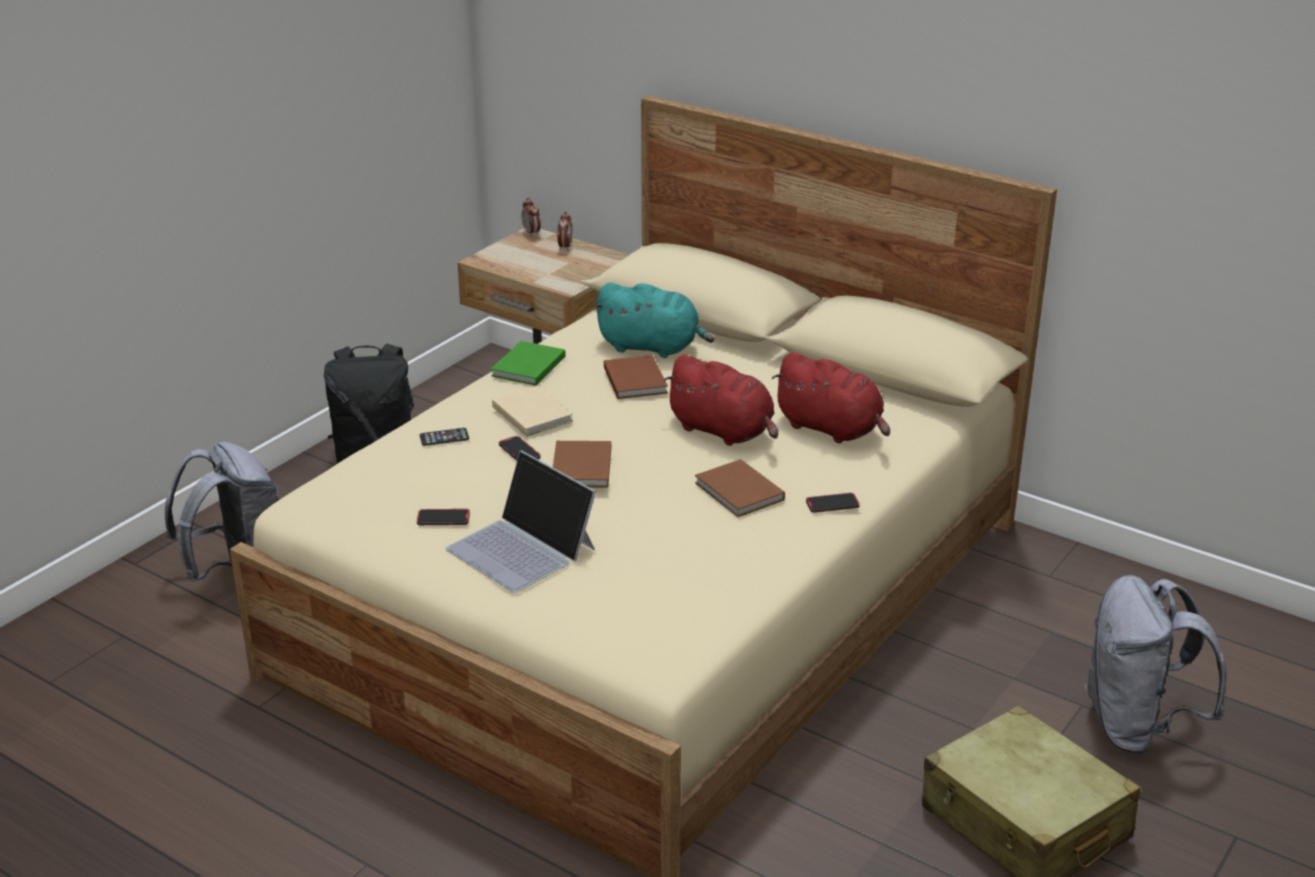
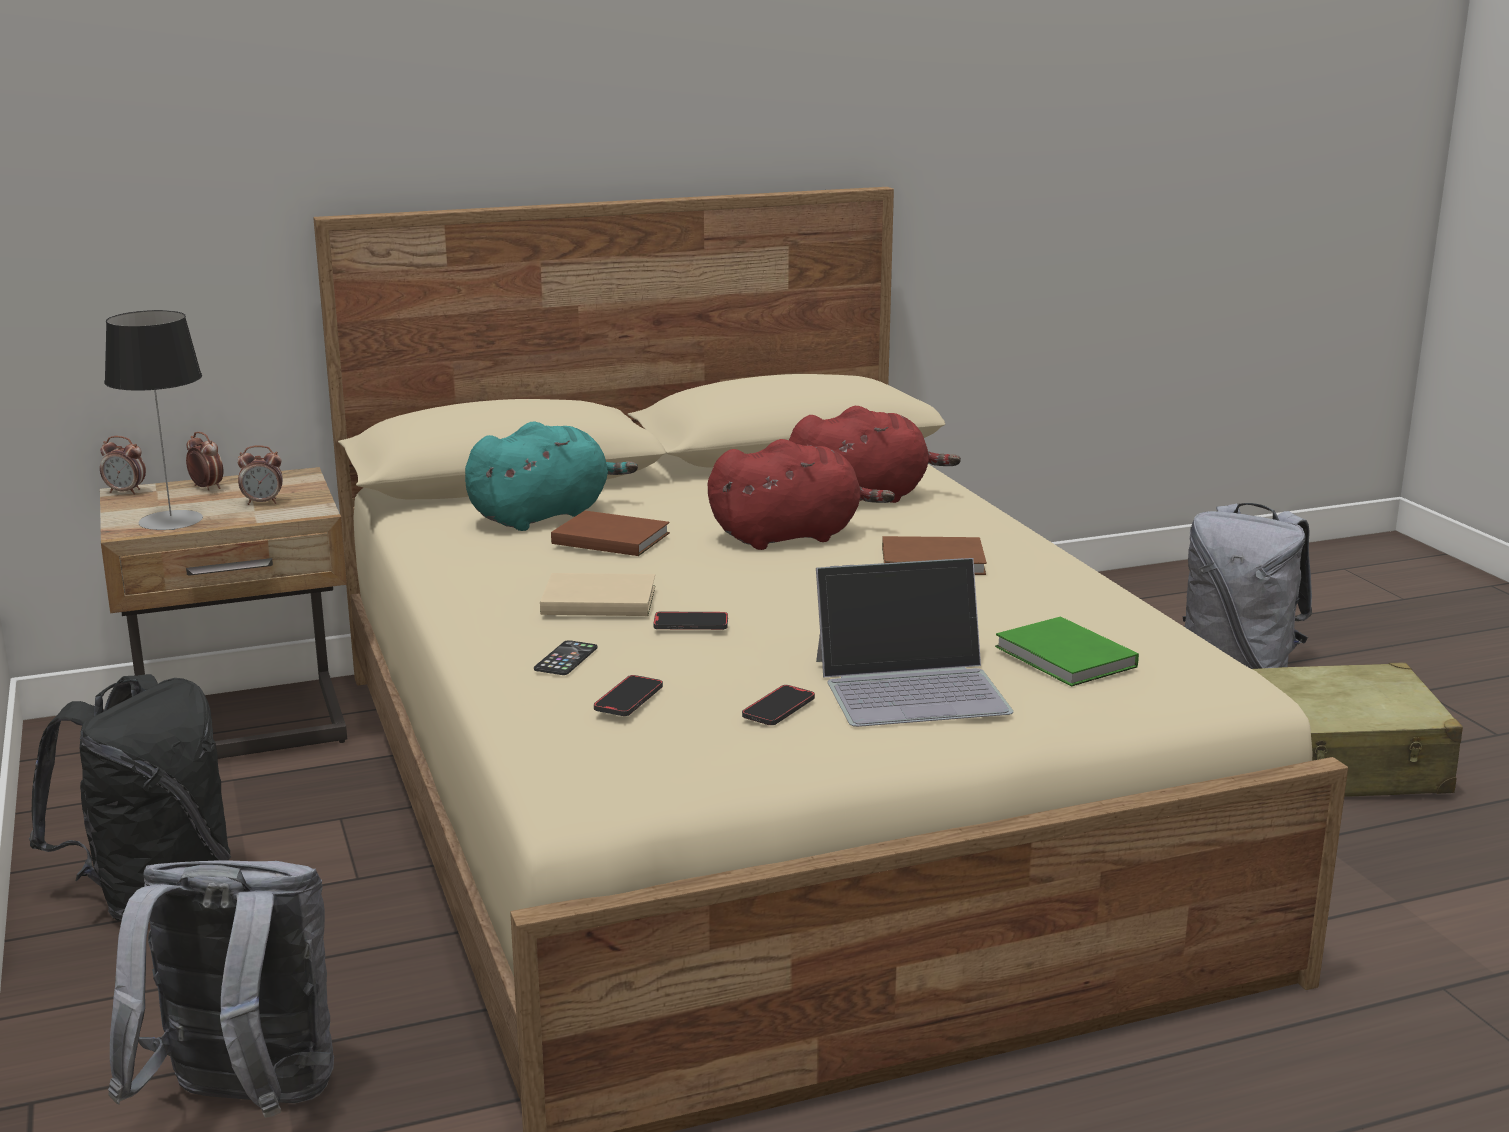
camera: 55 degrees left, 10 degrees down
(506, 262) = (171, 520): none -> table lamp
(526, 367) = (466, 578): green book -> green book (1066, 658)
(563, 270) = (263, 502): none -> alarm clock
(580, 468) = (775, 609): brown book -> none
(832, 505) = (1014, 536): phone -> phone (628, 699)

